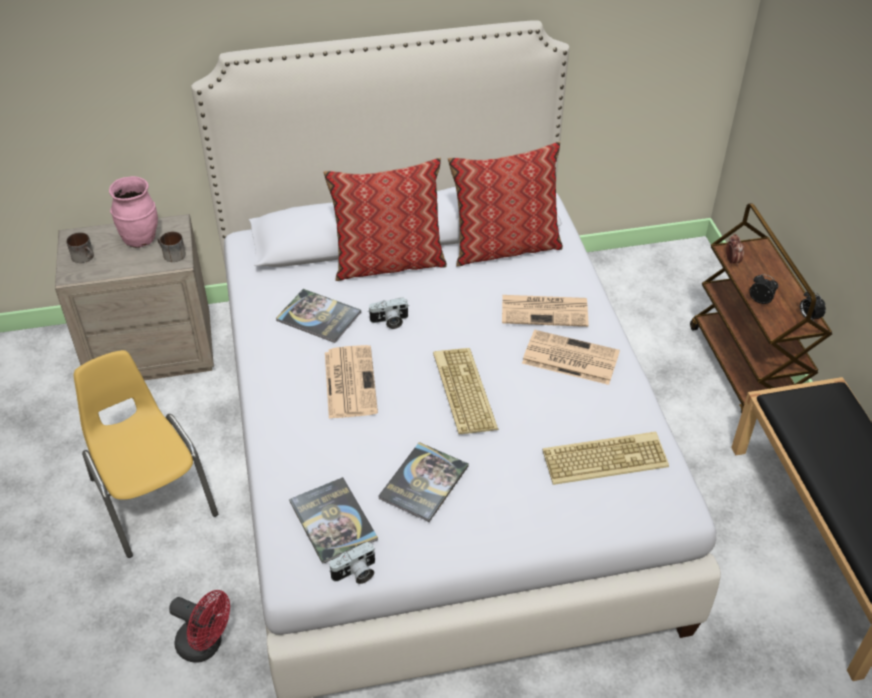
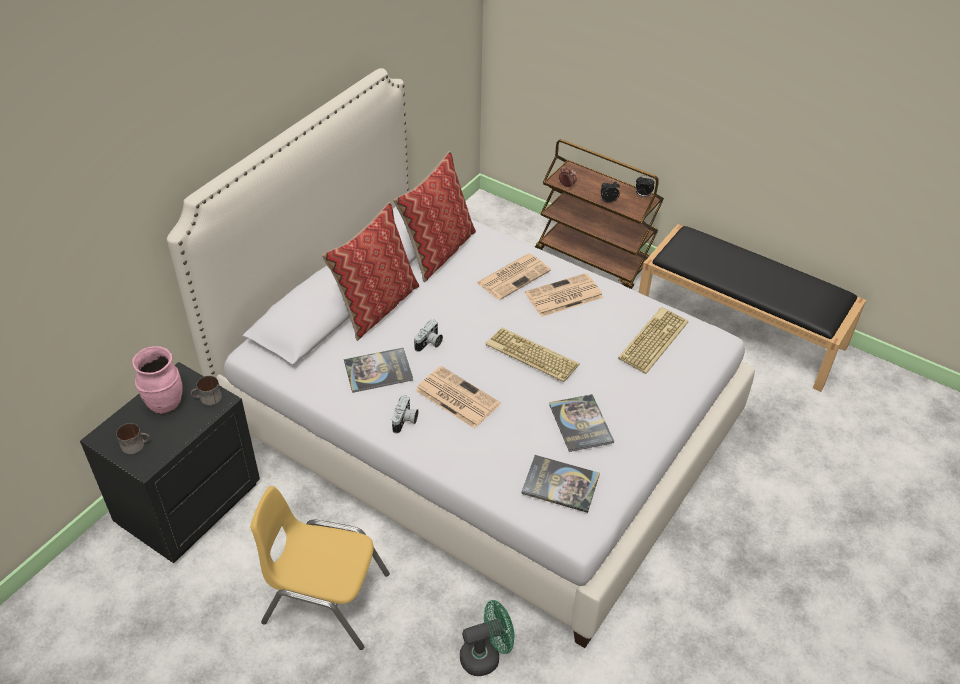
camera: 45 degrees left, 0 degrees up
(152, 350) = (188, 503): beige nightstand -> black nightstand
(206, 645) = (486, 655): red fan -> green fan
(356, 573) = (610, 503): camera -> camera (405, 421)

